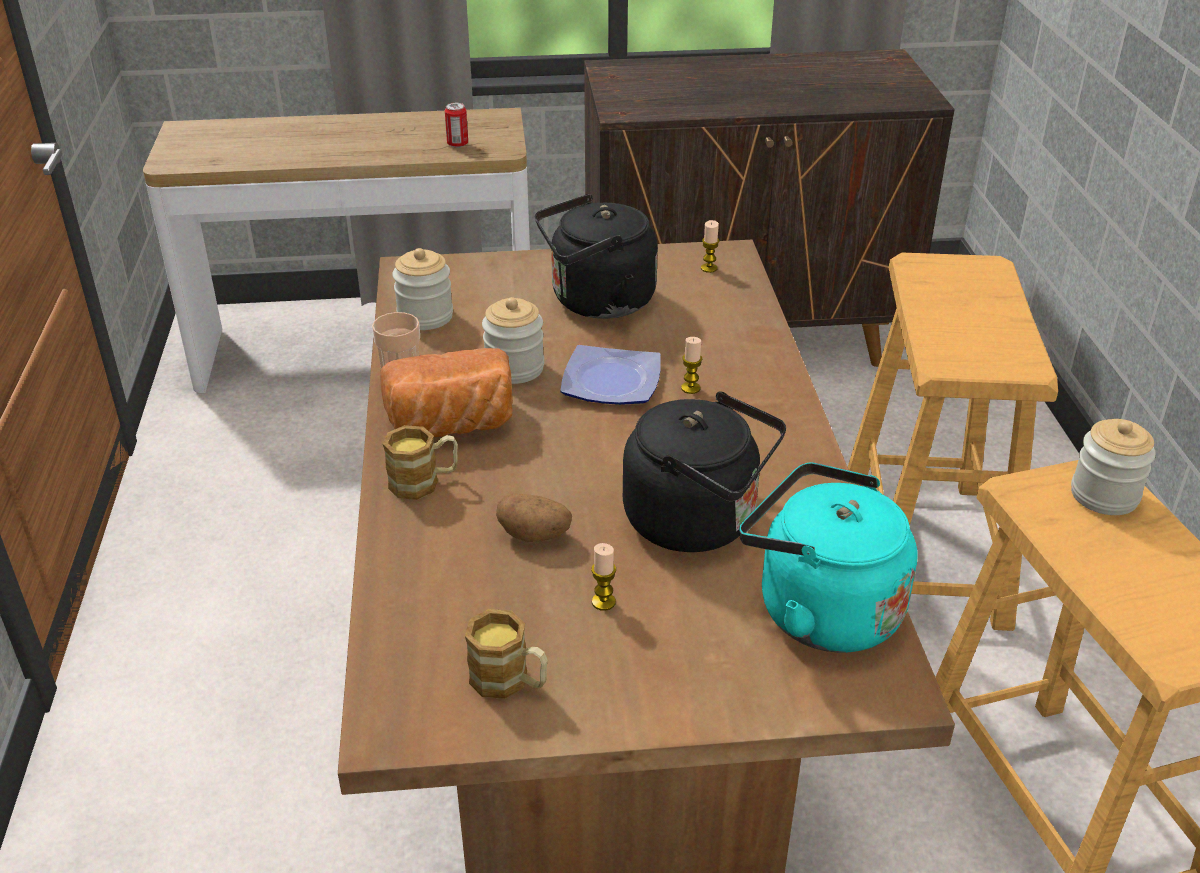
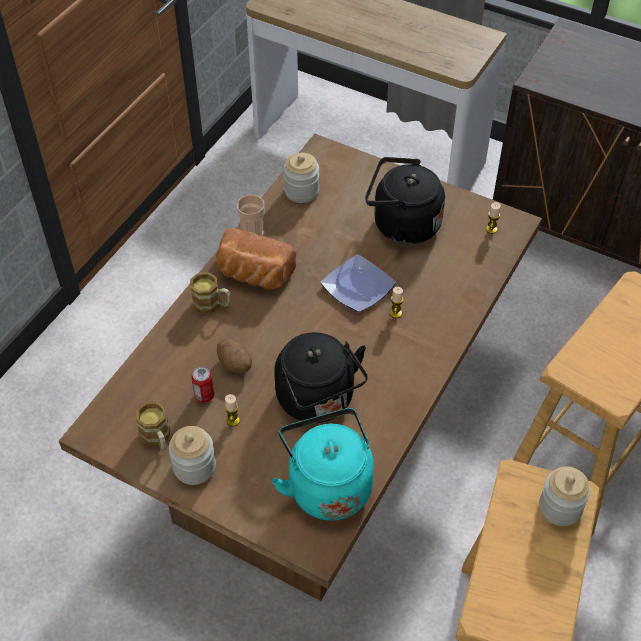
camera: 35 degrees right, 15 degrees up
(457, 144) = (438, 53): can -> can (204, 395)
(514, 368) = (316, 252): jar -> jar (194, 467)

